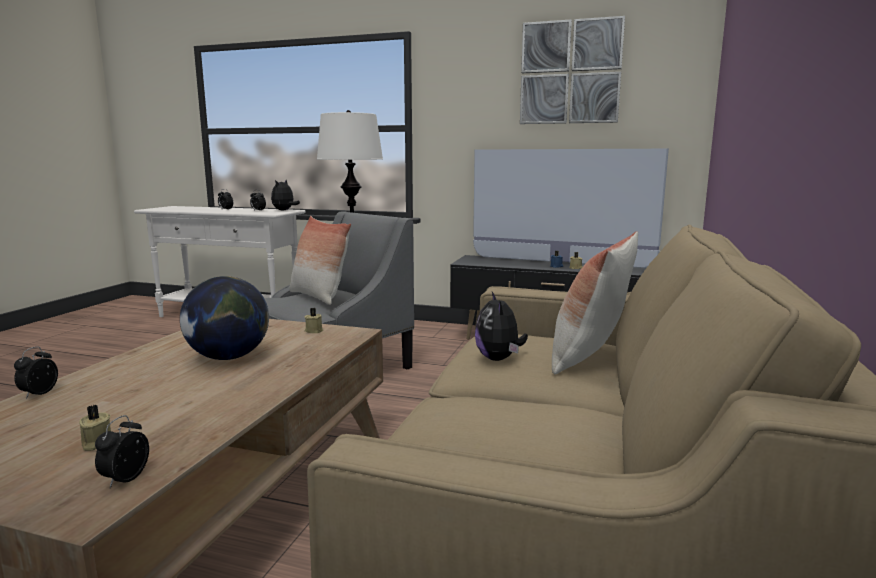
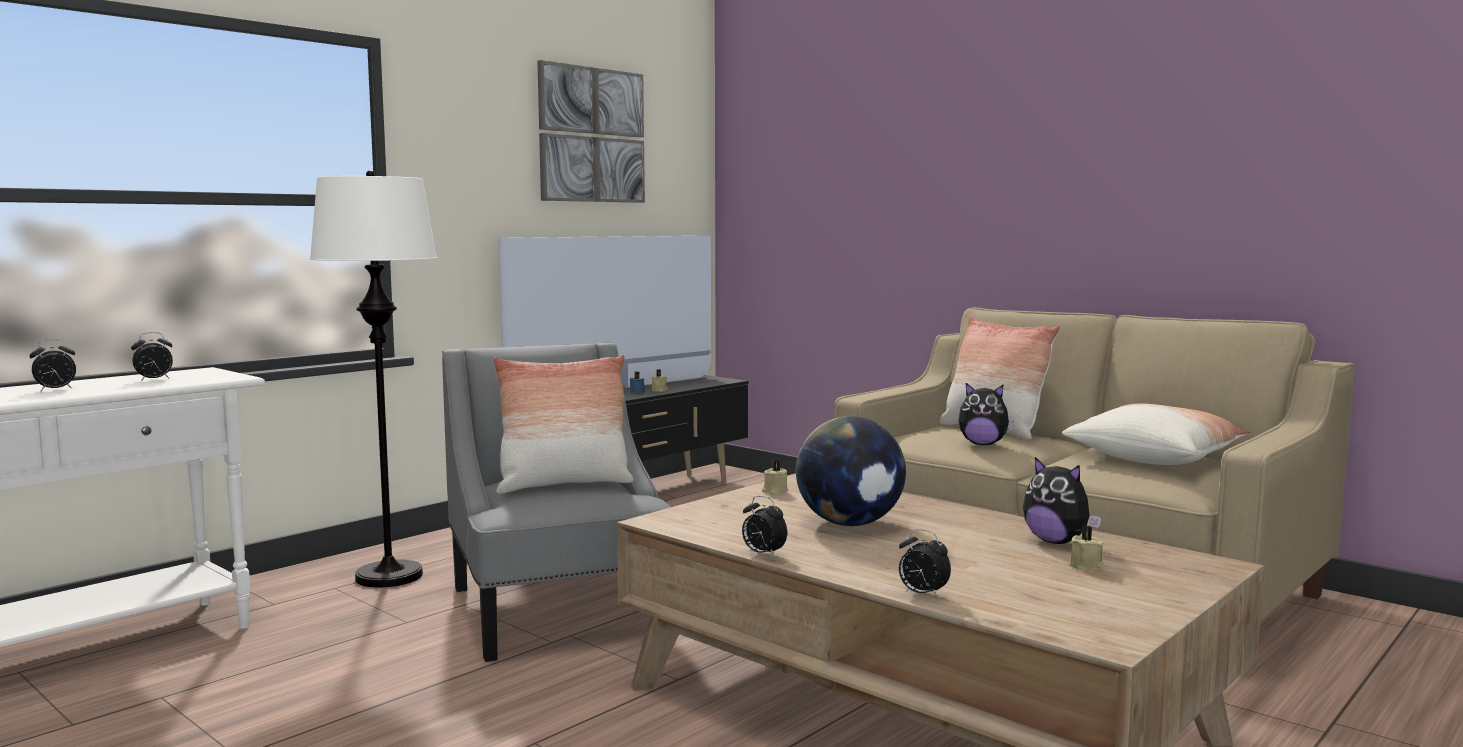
camera: 65 degrees left, 5 degrees down
(125, 479) = (1164, 556): alarm clock -> alarm clock (763, 554)
(284, 210) = (198, 372): plush toy -> plush toy (1056, 541)
(528, 439) = (1154, 458): none -> pillow

